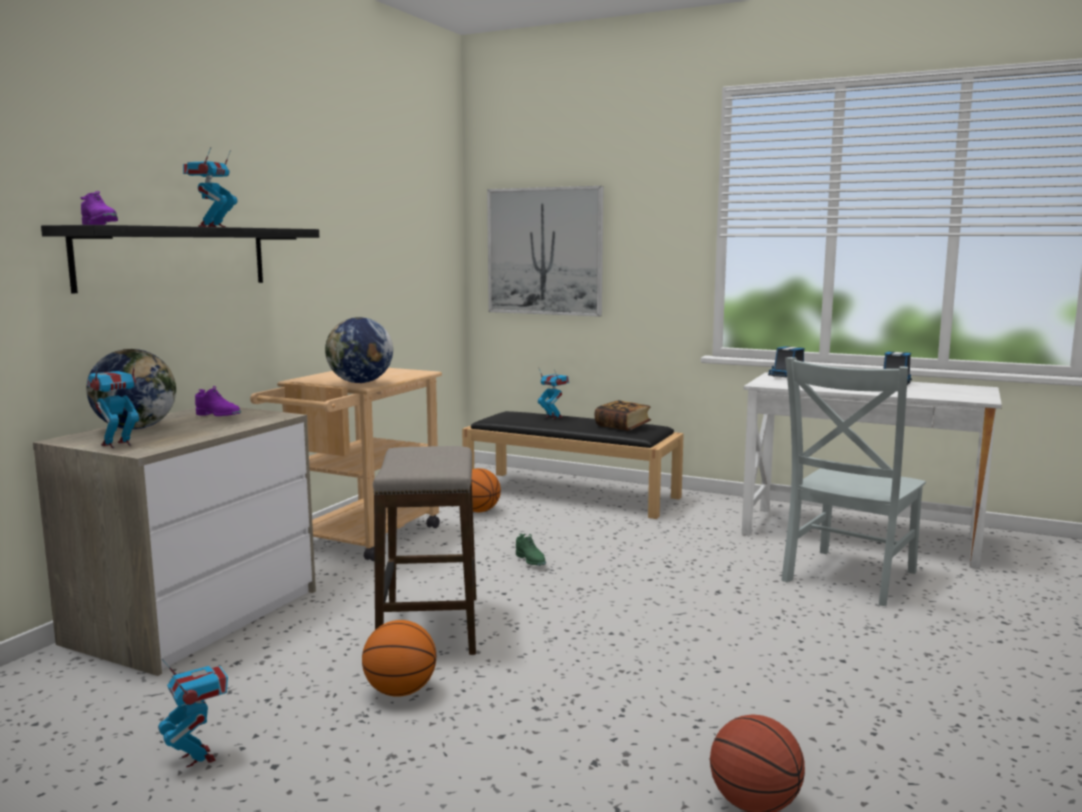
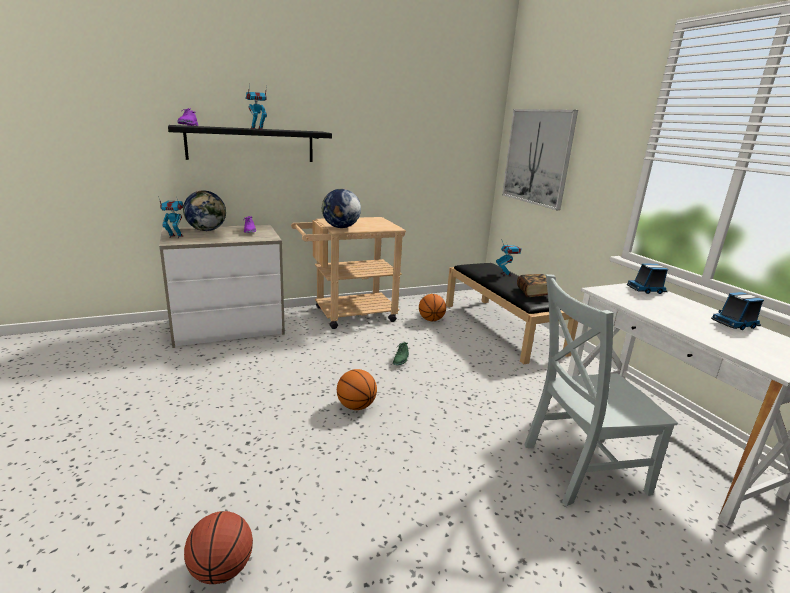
camera: 40 degrees right, 10 degrees up
(198, 757) = (119, 390): toy robot -> none
(400, 691) = (220, 401): basketball -> basketball (356, 406)
(430, 626) = (291, 374): stool -> none

